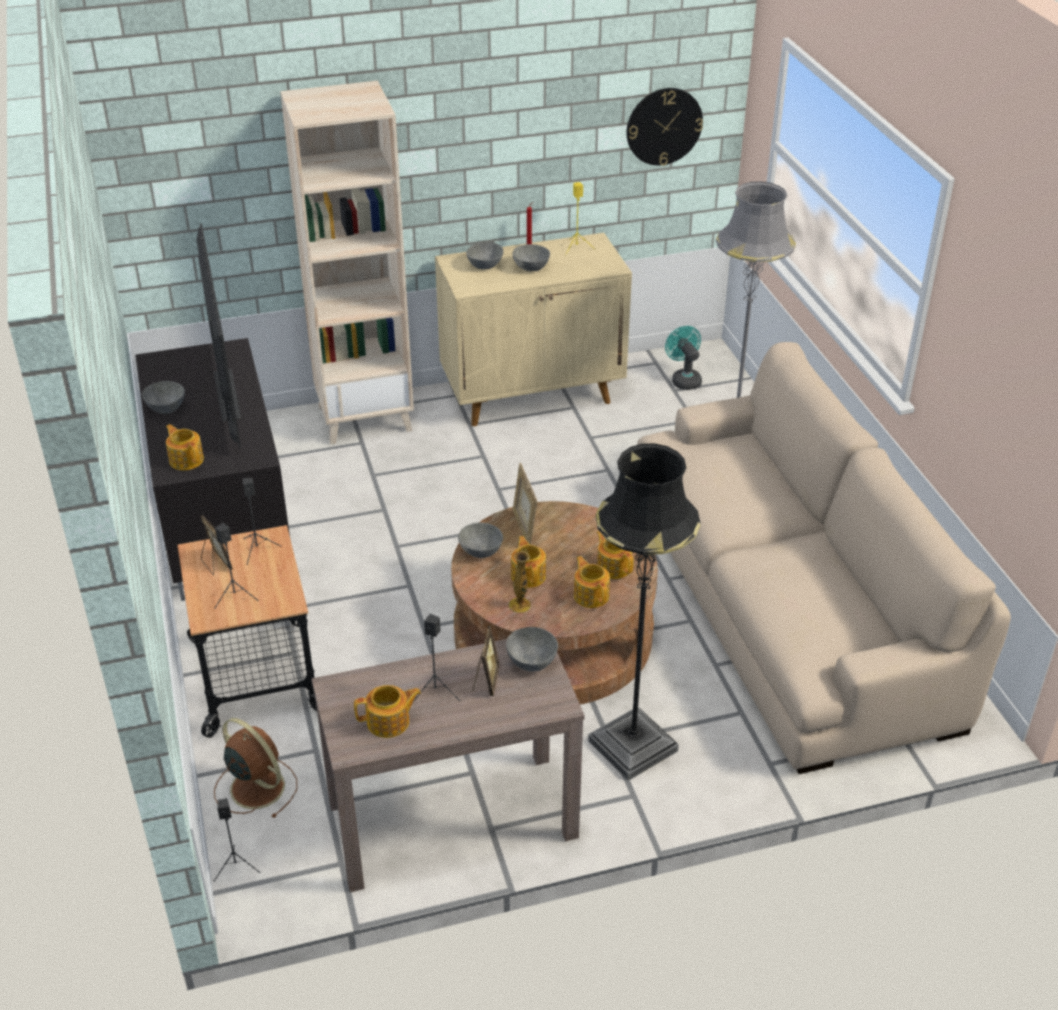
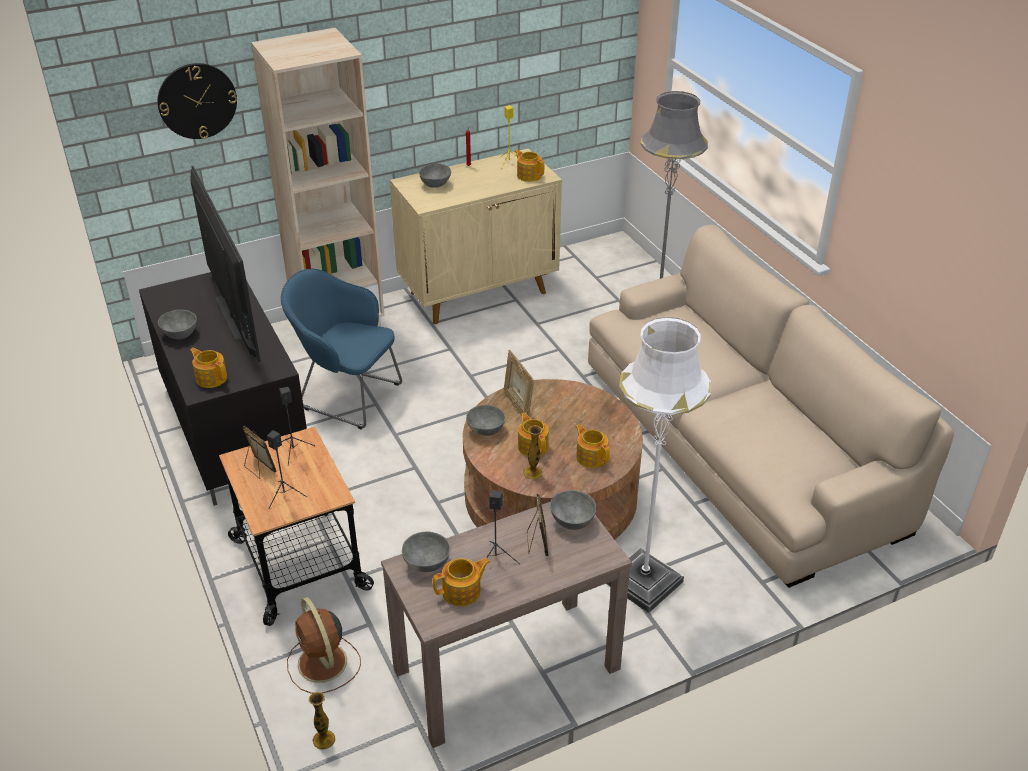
camera: 10 degrees left, 0 degrees up
(236, 866) = (324, 739): black speaker -> vase
(255, 786) = (323, 664): brown fan -> brown fan turned 150 degrees counterclockwise
(354, 496) = (347, 395): none -> blue armchair
(530, 268) = (474, 183): grey bowl -> grey bowl (425, 563)
(614, 567) = (603, 430): teapot -> teapot (529, 175)
(632, 746) = (644, 582): black floor lamp -> white floor lamp
(664, 126) = (573, 53): wall clock -> wall clock (197, 101)
(684, 379) = (601, 267): turquoise fan -> none

